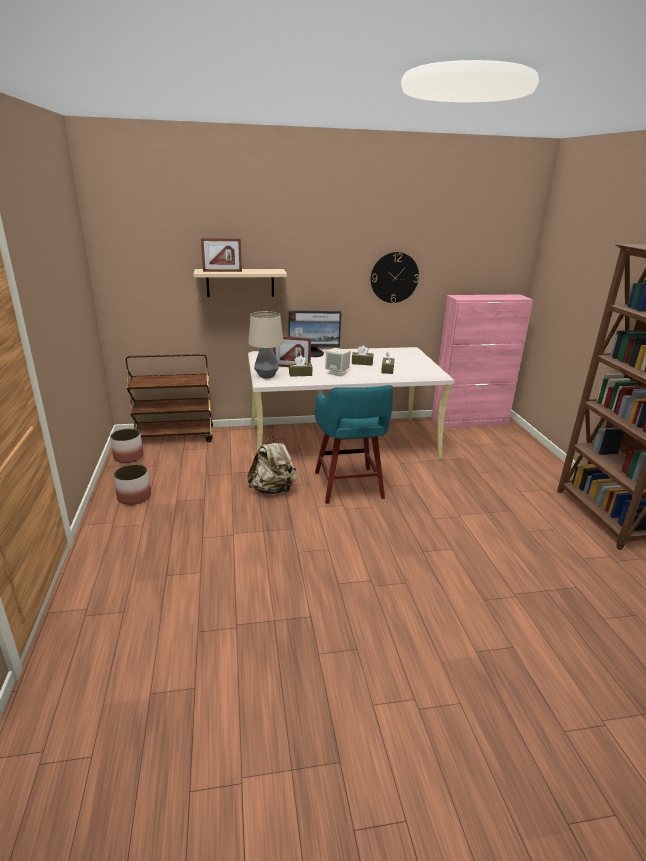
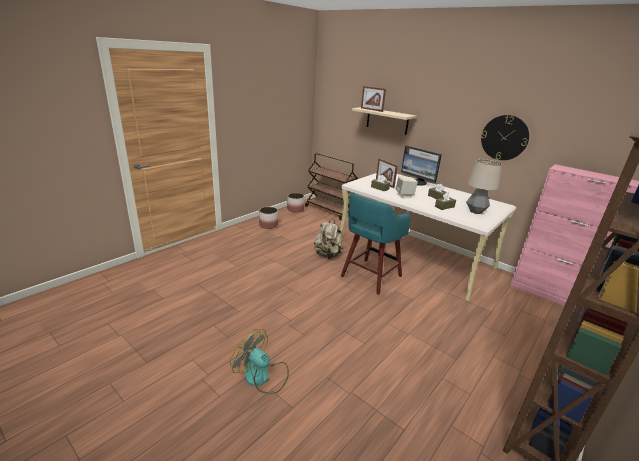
camera: 50 degrees right, 0 degrees up
(266, 376) = (358, 182): table lamp -> table lamp (475, 211)
(451, 649) = (262, 376): none -> fan

